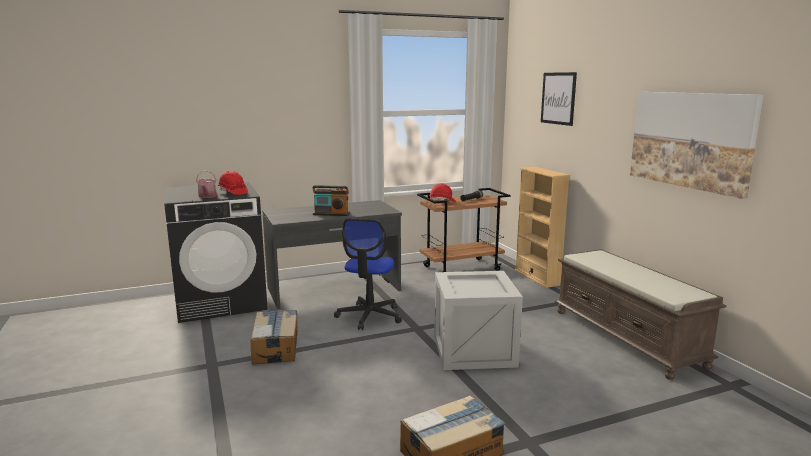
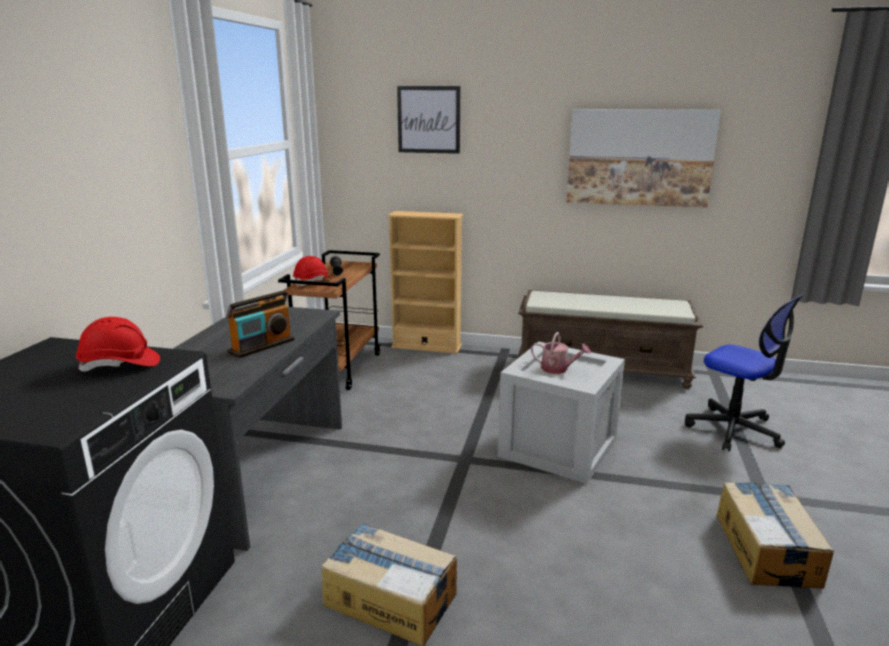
camera: 55 degrees left, 5 degrees up
(207, 196) = (104, 393): watering can -> watering can (558, 369)
(369, 316) = (388, 478): office chair -> office chair (734, 430)

